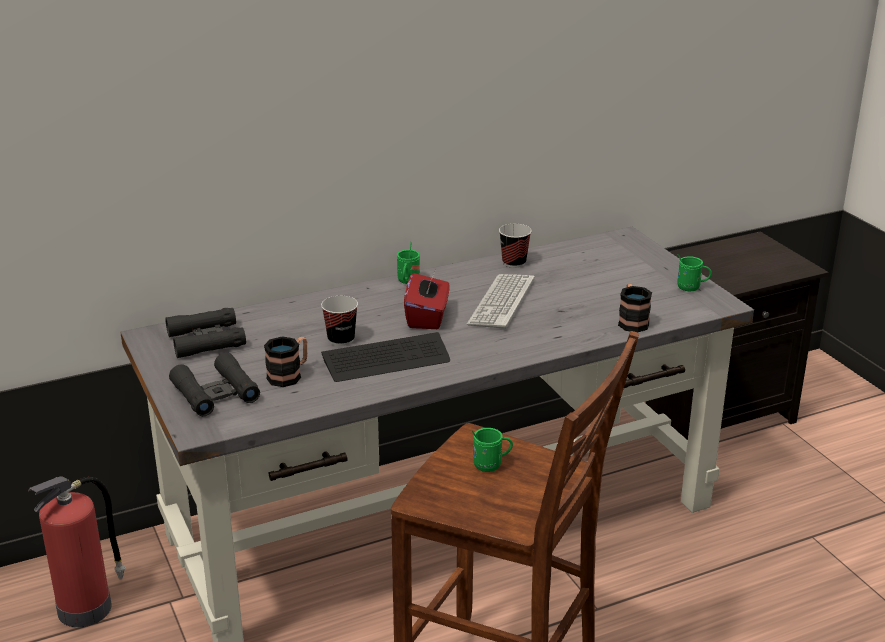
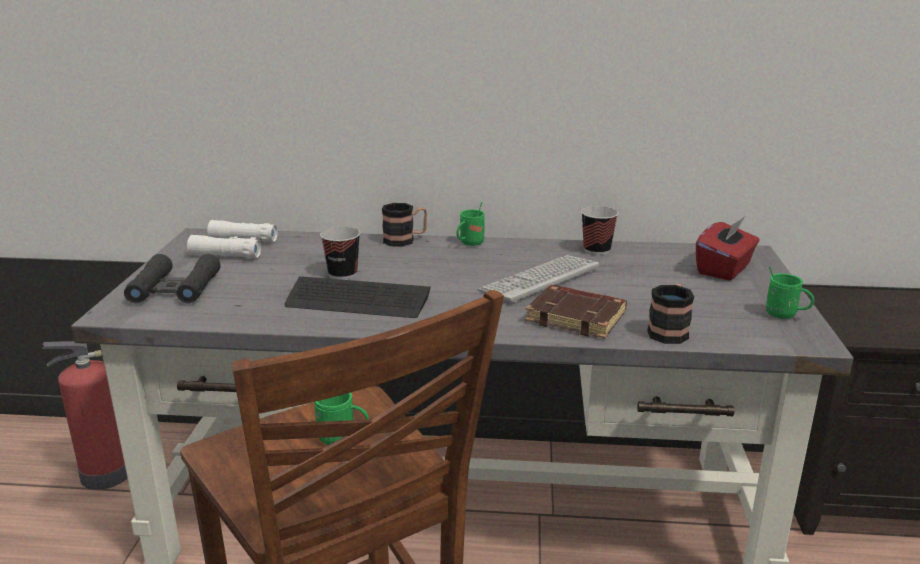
camera: 30 degrees right, 5 degrees down
(206, 340) = (235, 248): black binoculars -> white binoculars
(289, 375) = (255, 290): mug -> mug (405, 240)
(427, 317) = (447, 275): red tissue box -> red tissue box (724, 269)
(562, 328) = (577, 317): none -> brown book

